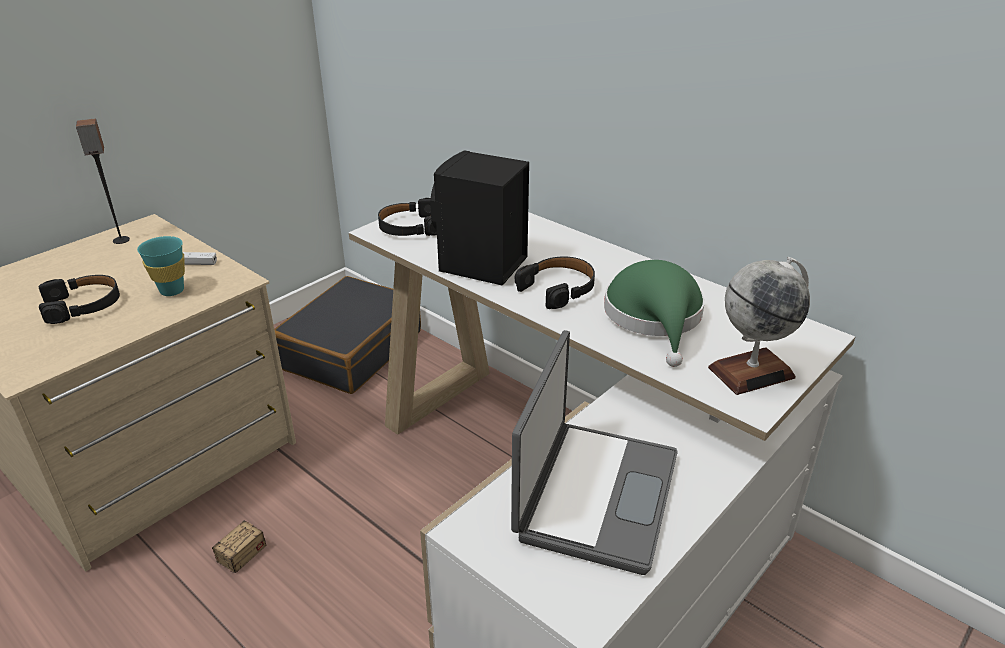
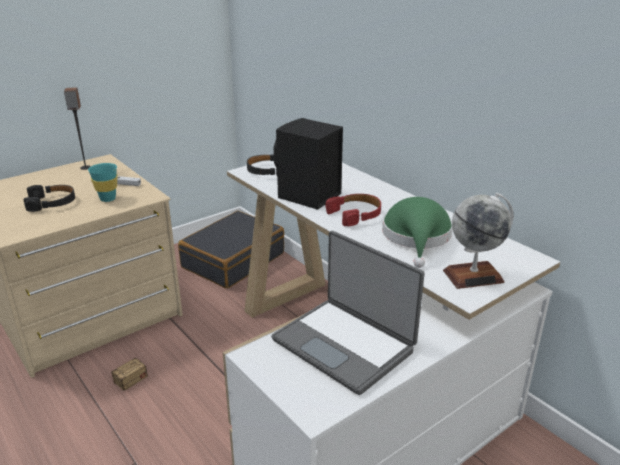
camera: 10 degrees right, 5 degrees down
(558, 288) = (355, 214): black headphones -> red headphones
(594, 494) = (345, 344): laptop -> laptop turned 105 degrees clockwise

